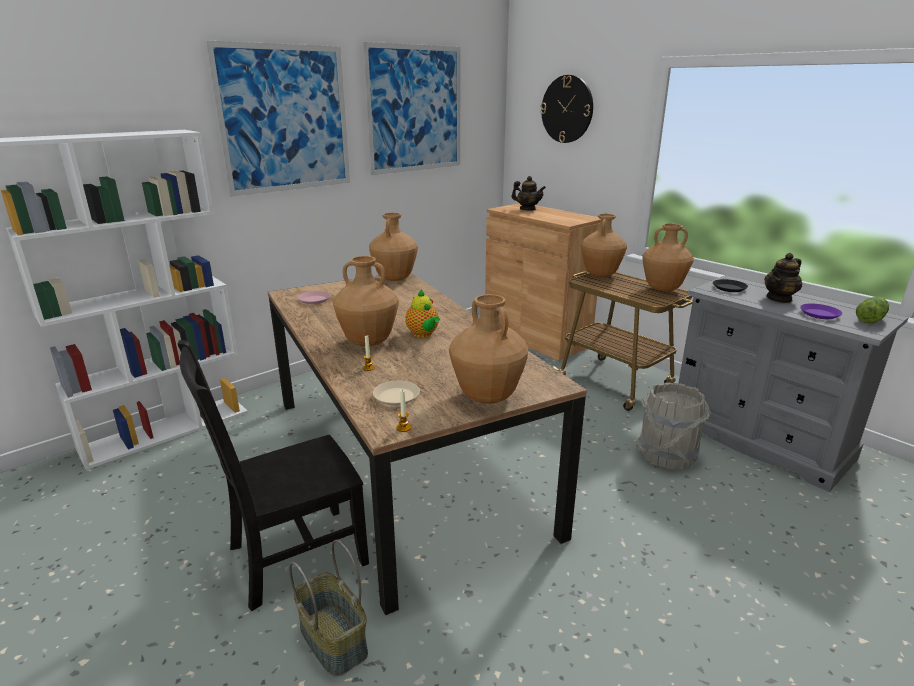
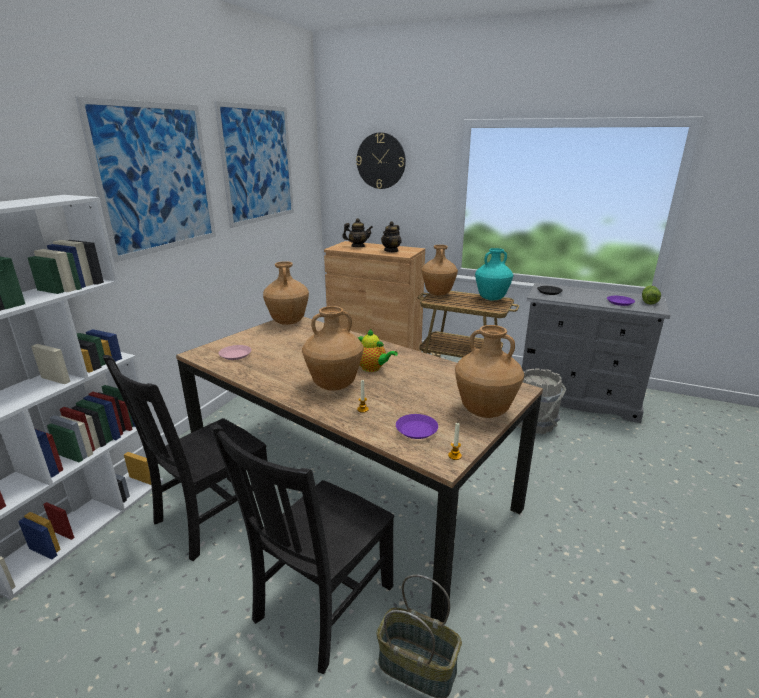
camera: 25 degrees left, 0 degrees up
(261, 452) = (210, 517): none -> black chair
(396, 396) = (416, 429): beige plate -> purple plate
(663, 289) = (491, 299): brown vase -> turquoise vase
(779, 299) = (586, 295): teapot -> teapot (391, 250)

